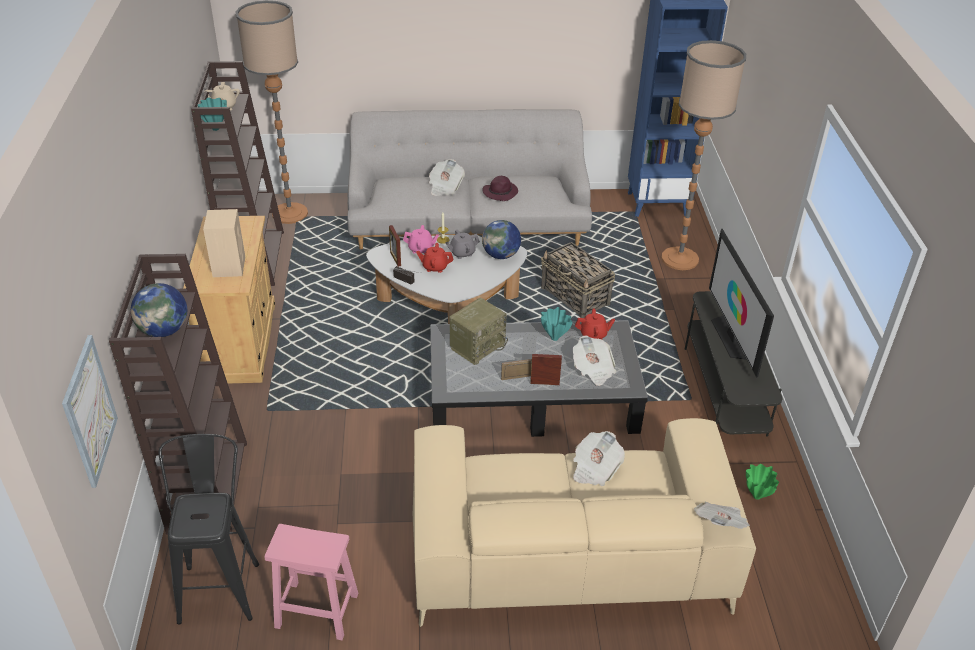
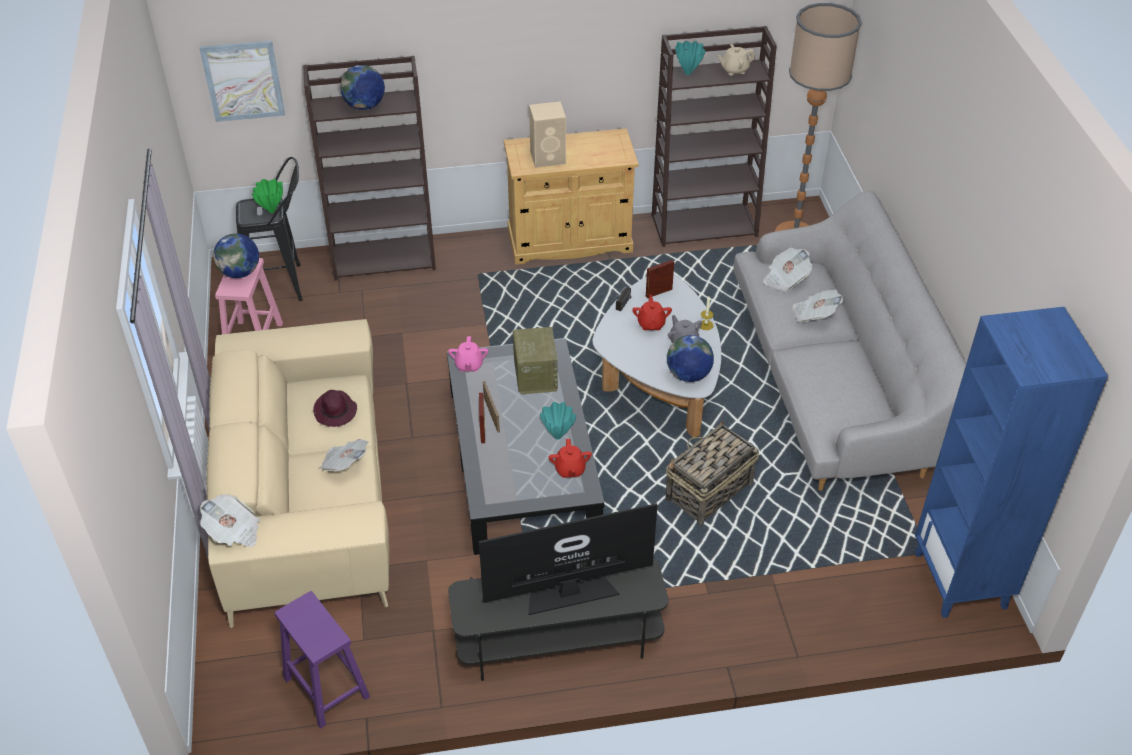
camera: 85 degrees right, 5 degrees up
(300, 544) = (240, 272): none -> globe
(421, 249) = (682, 310): pink teapot -> pink teapot (469, 365)
(477, 346) = (535, 375): radio -> radio turned 135 degrees counterclockwise
(500, 192) = (820, 364): purple hat -> purple hat (335, 411)
(593, 370) = (509, 470): newspaper -> newspaper (785, 279)
(679, 259) = (825, 603): floor lamp -> none
(756, 496) = (385, 660): green vase -> green vase (272, 210)
(789, 537) = (325, 686): none -> purple stool

